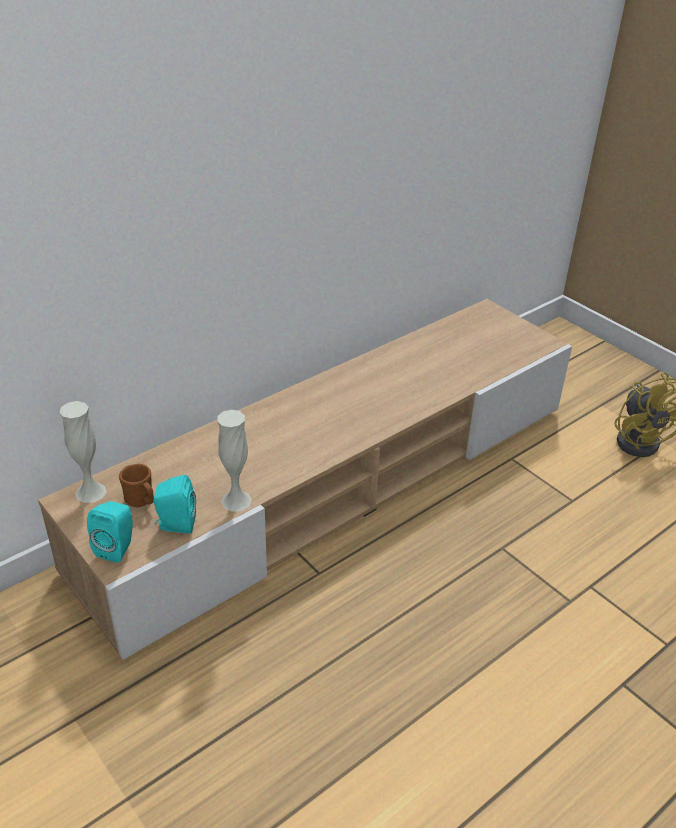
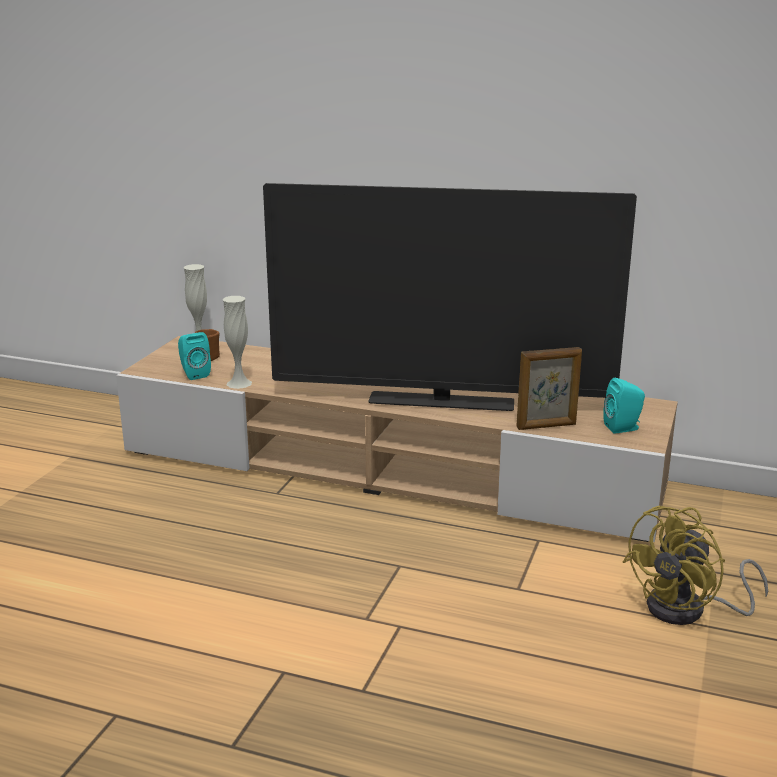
camera: 60 degrees right, 15 degrees down
(117, 547) = (156, 366): turquoise speaker -> turquoise speaker (624, 428)
(398, 399) = (441, 402): none -> television
(486, 370) = (546, 426): none -> picture frame

